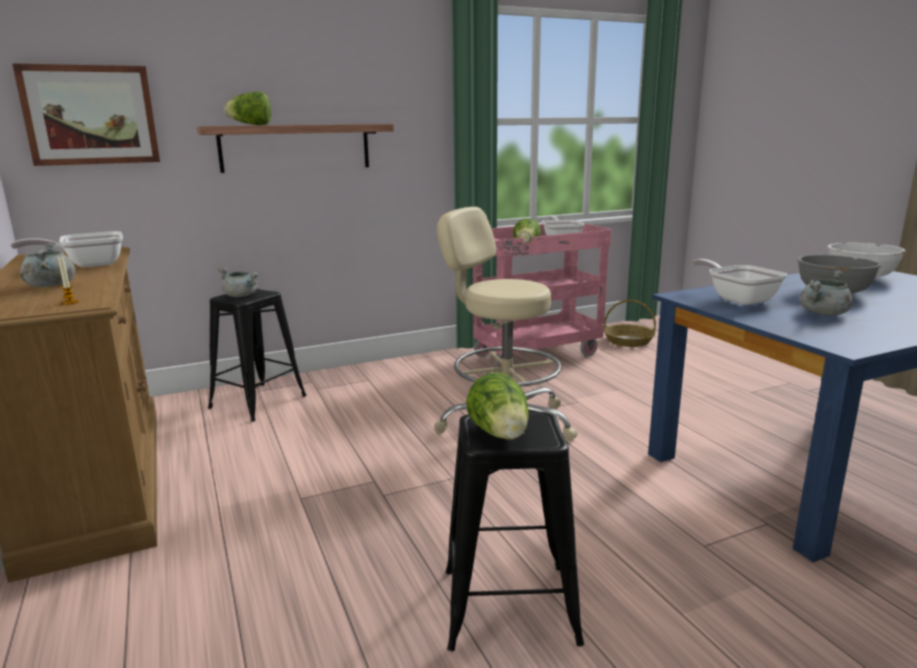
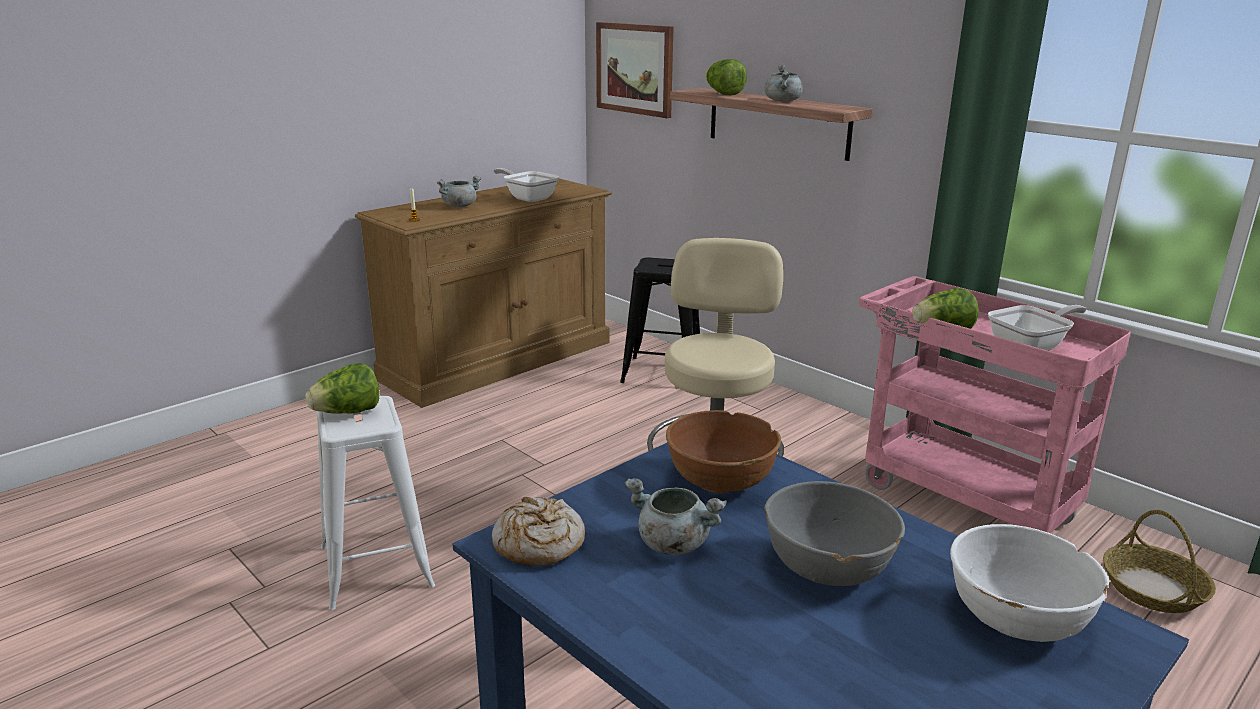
camera: 70 degrees right, 5 degrees up
(242, 296) = (660, 265): grey cooking pot -> grey cooking pot (783, 101)
(510, 605) = (376, 567): black stool -> white stool
(738, 299) = (720, 480): frying pan -> brown bowl
(842, 339) = (538, 544): none -> bread

